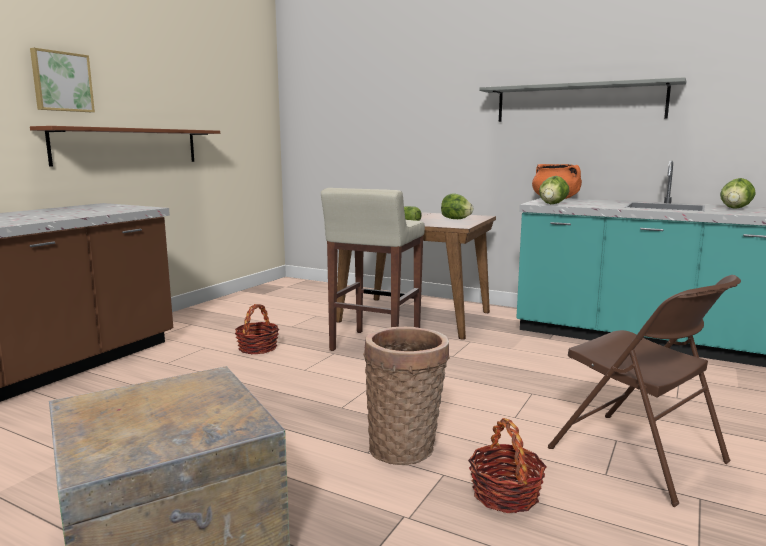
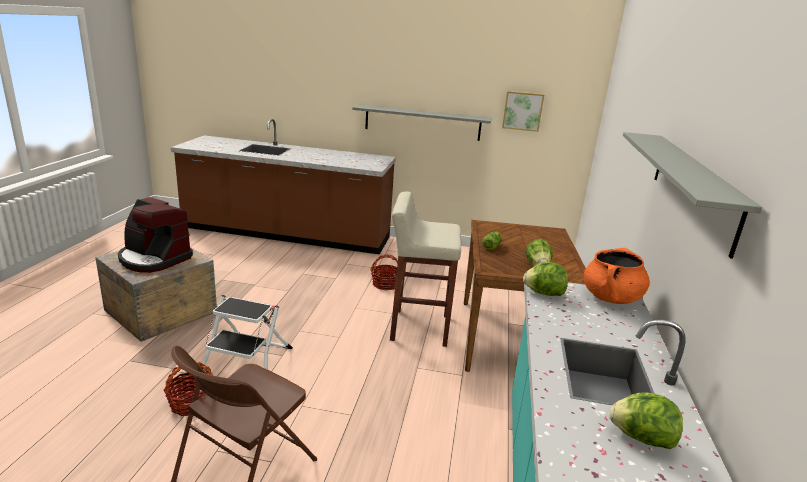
camera: 70 degrees right, 10 degrees up
(61, 81) = (382, 78): picture -> picture (522, 111)
(128, 146) = (422, 122): brown shelf -> grey shelf
(164, 414) = (154, 259): none -> coffee machine
(405, 447) = (248, 360): basket -> step ladder

